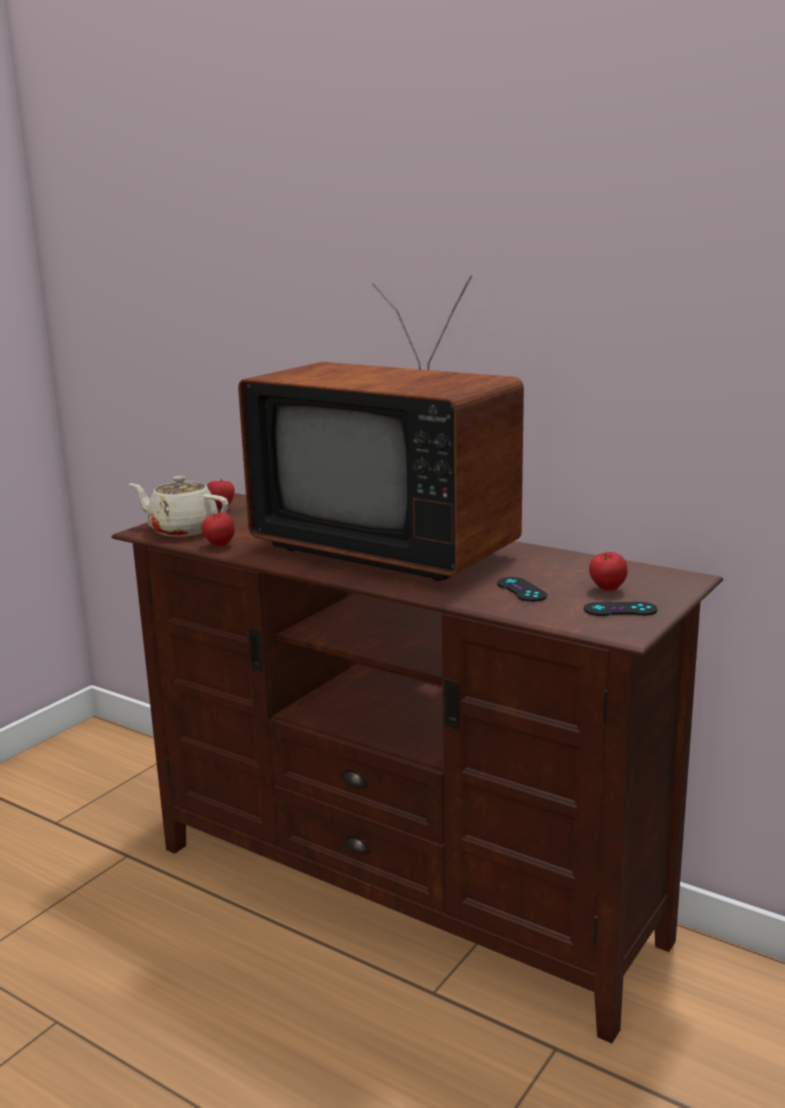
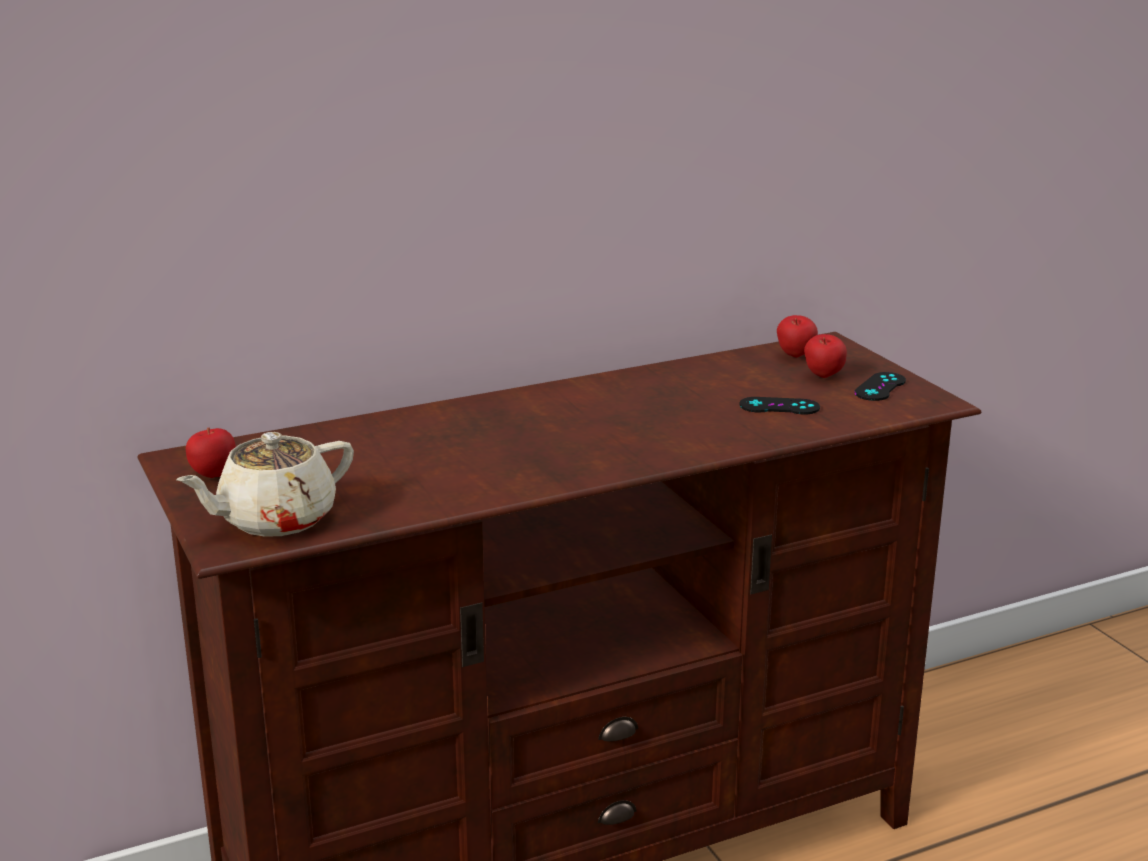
camera: 60 degrees left, 5 degrees up
(219, 546) = (393, 511): apple -> apple (795, 356)
(392, 548) = (558, 424): television -> none

